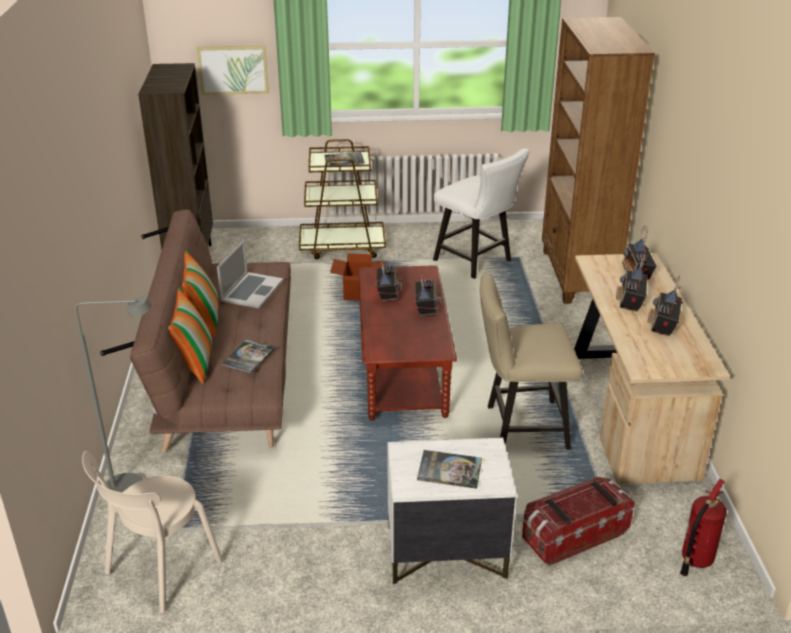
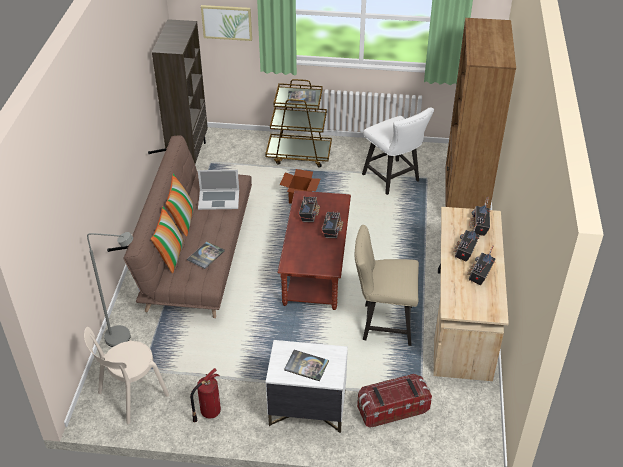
camera: 10 degrees right, 10 degrees up
(251, 290) = (219, 199): laptop -> laptop turned 60 degrees clockwise
(695, 560) = (465, 437): fire extinguisher -> fire extinguisher (209, 412)

